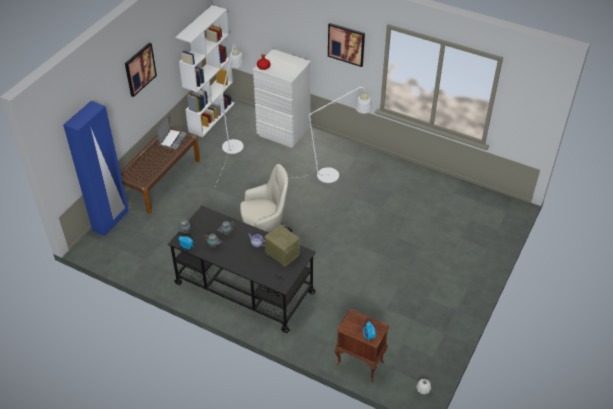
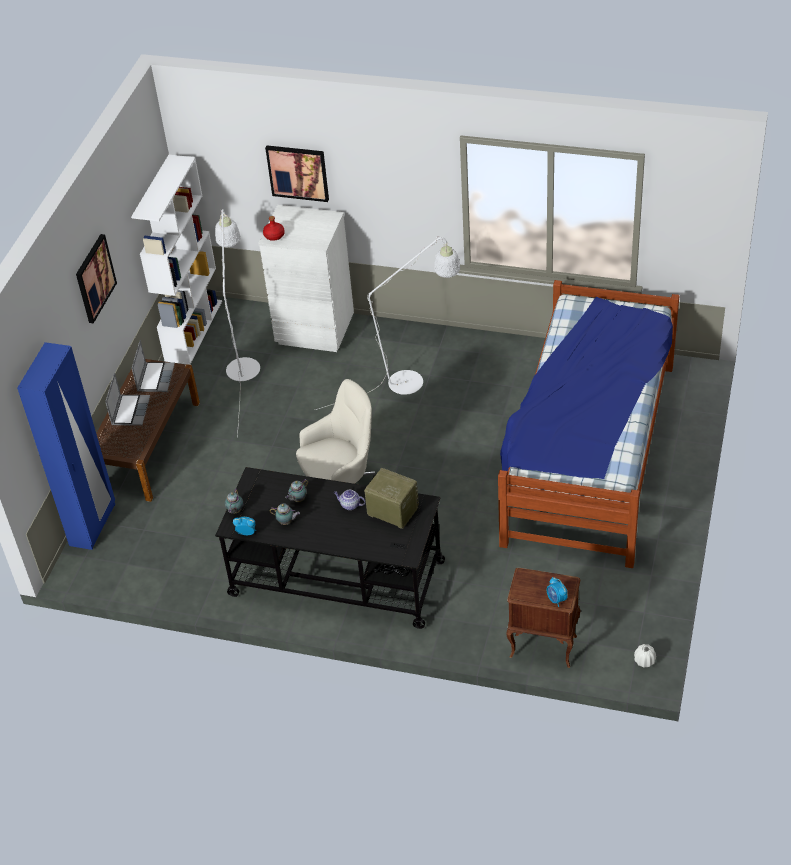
camera: 10 degrees left, 0 degrees up
(150, 156) = (130, 411): none -> laptop
(346, 44) = (398, 176): picture -> picture (298, 172)
(428, 244) = (588, 452): none -> bed

